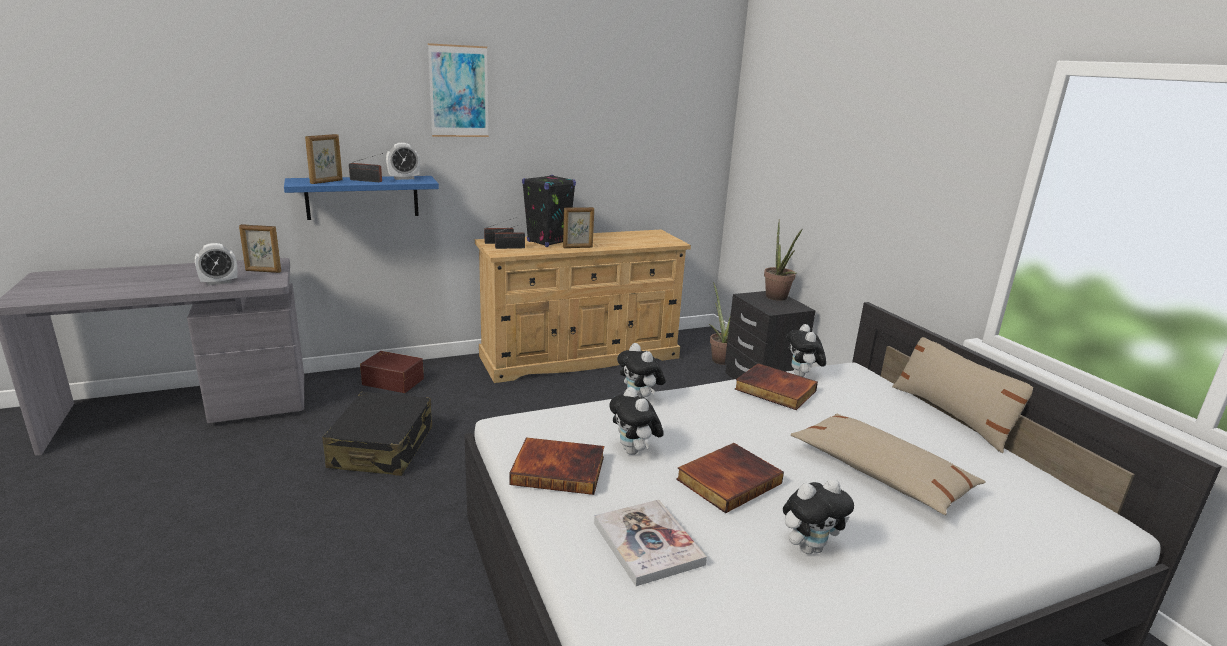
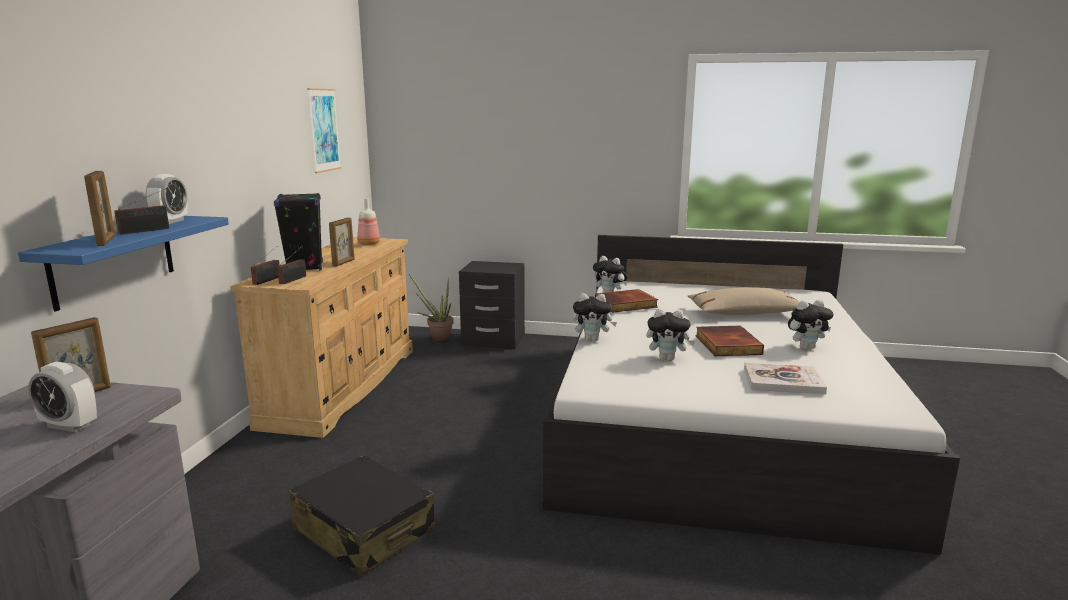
camera: 55 degrees left, 5 degrees down
(219, 282) = (69, 426): alarm clock -> alarm clock turned 105 degrees clockwise
(394, 381) = (219, 493): brown storage box -> none
(459, 91) = (189, 104): picture -> picture (324, 130)
(559, 469) = (673, 384): book -> none
(648, 239) = (368, 244): none -> bottle
(778, 298) = (489, 264): potted plant -> none
(809, 547) = (806, 347): plush toy -> plush toy turned 60 degrees clockwise
(951, 415) = (694, 283): beige pillow -> none

